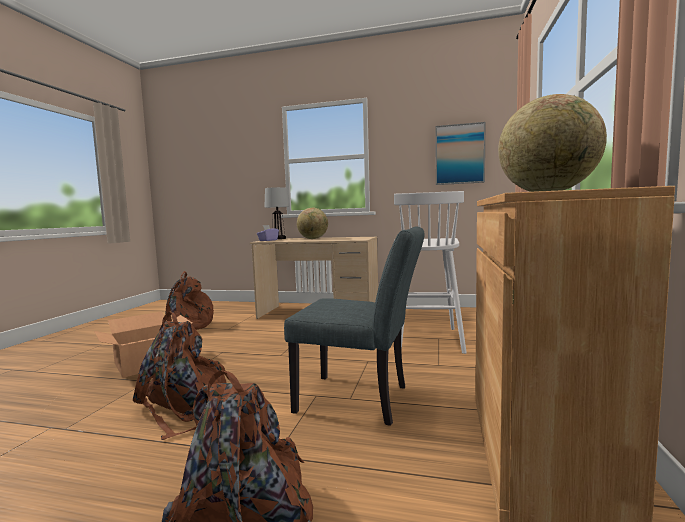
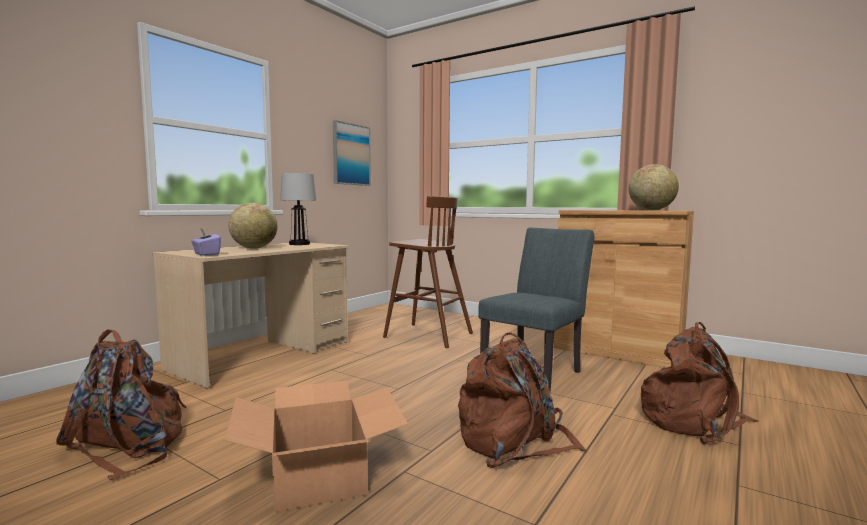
camera: 70 degrees left, 0 degrees up
(278, 238) = (180, 251): table lamp -> table lamp (299, 244)
(427, 339) = (427, 335): white stool -> brown stool

